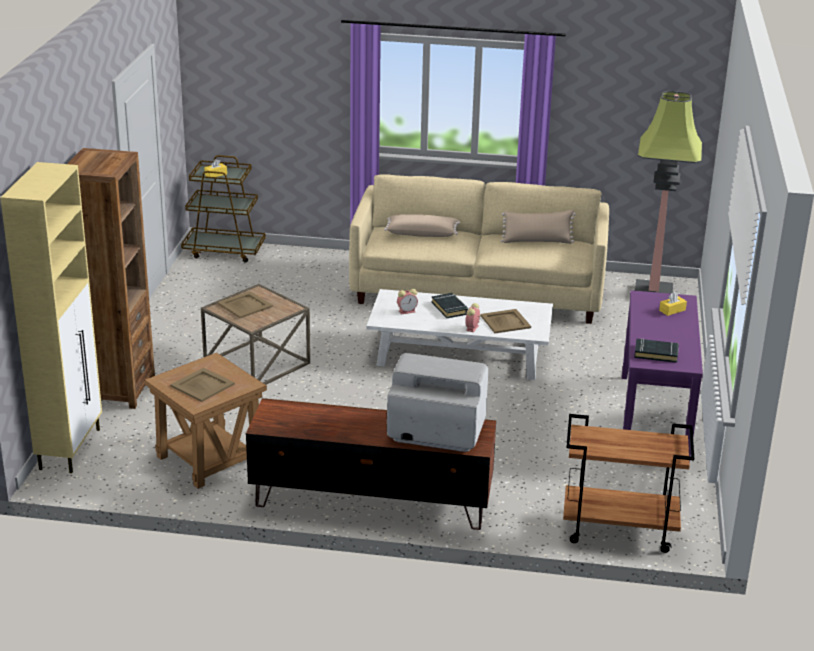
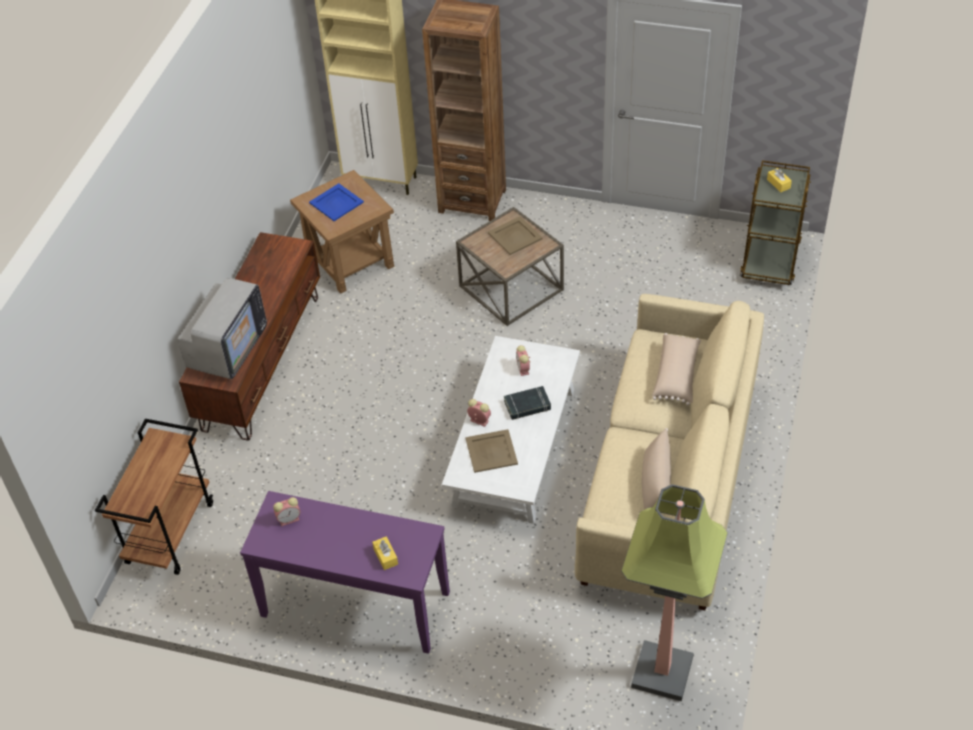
camera: 100 degrees right, 20 degrees up
(202, 385) = (336, 202): beige tray -> blue tray
(656, 353) = (289, 519): black book -> alarm clock

